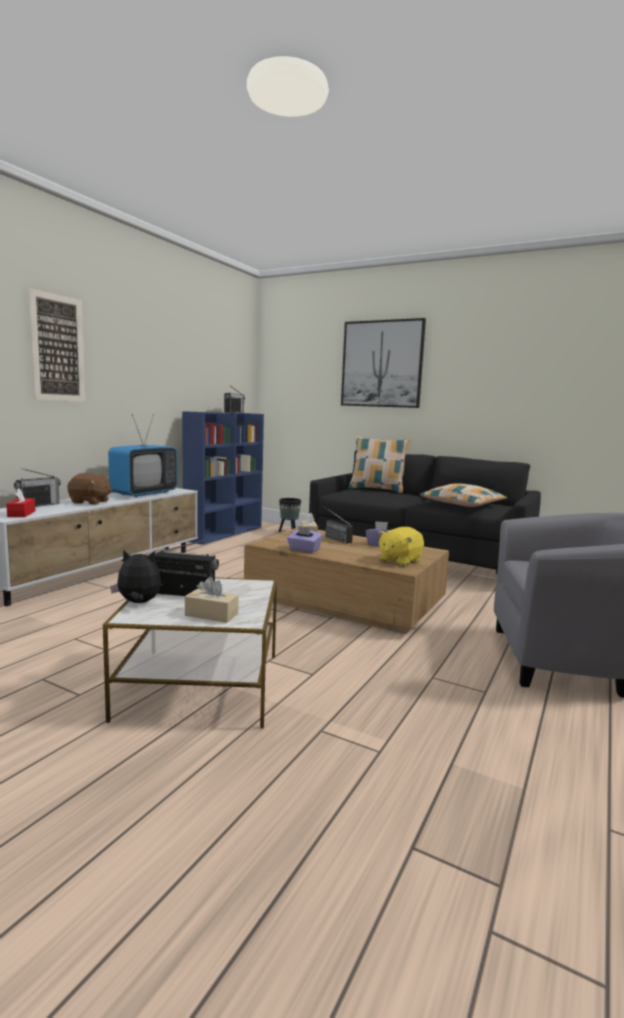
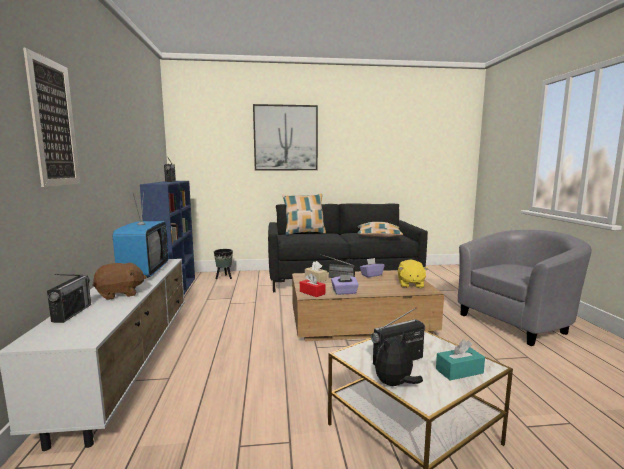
camera: 35 degrees left, 0 degrees up
(21, 514) = (85, 329): red tissue box -> red tissue box (312, 292)
(211, 615) = (459, 371): beige tissue box -> turquoise tissue box

